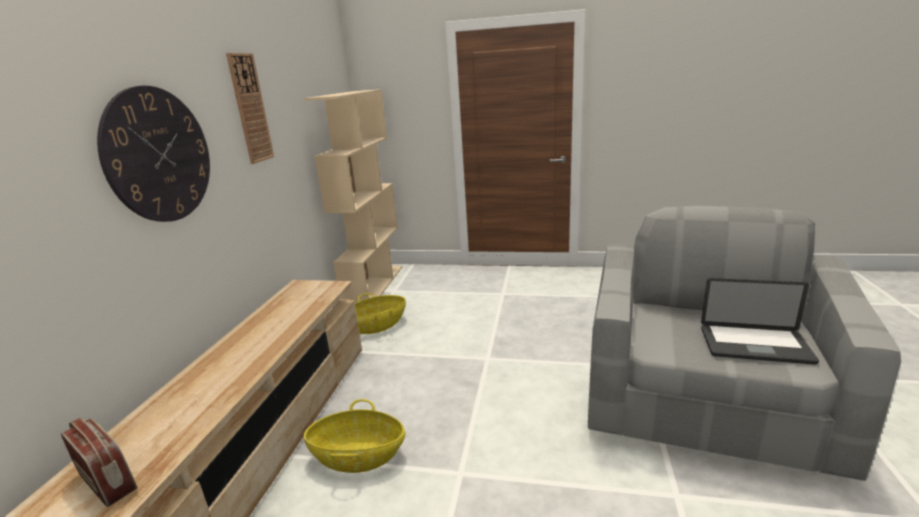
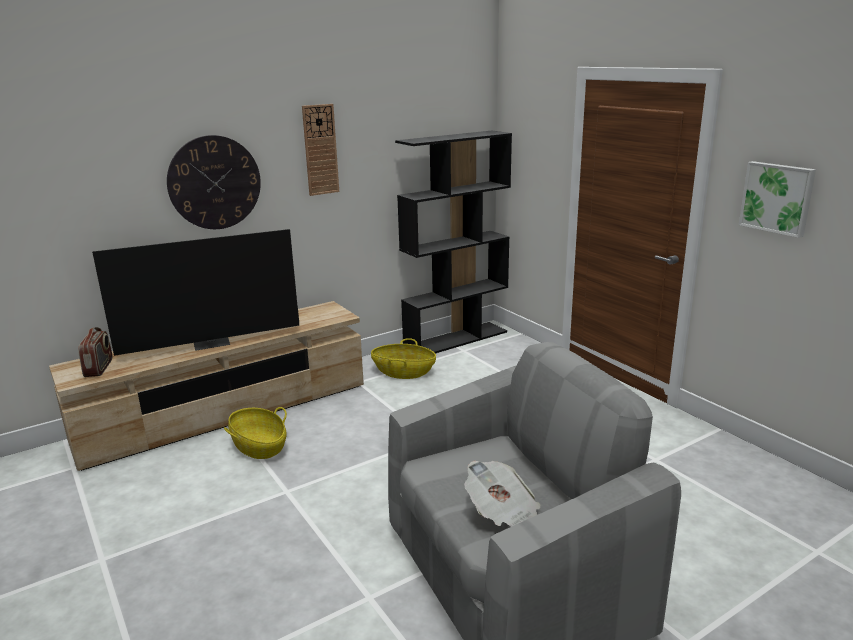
camera: 45 degrees right, 0 degrees up
(236, 368) = (212, 343): none -> television
(374, 286) = (456, 339): beige bookcase -> black bookcase
(640, 95) = (777, 198): none -> picture
(755, 345) = (503, 514): laptop -> newspaper

